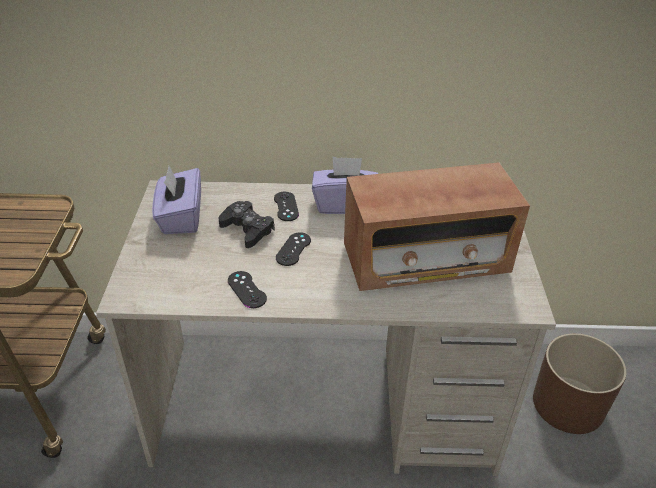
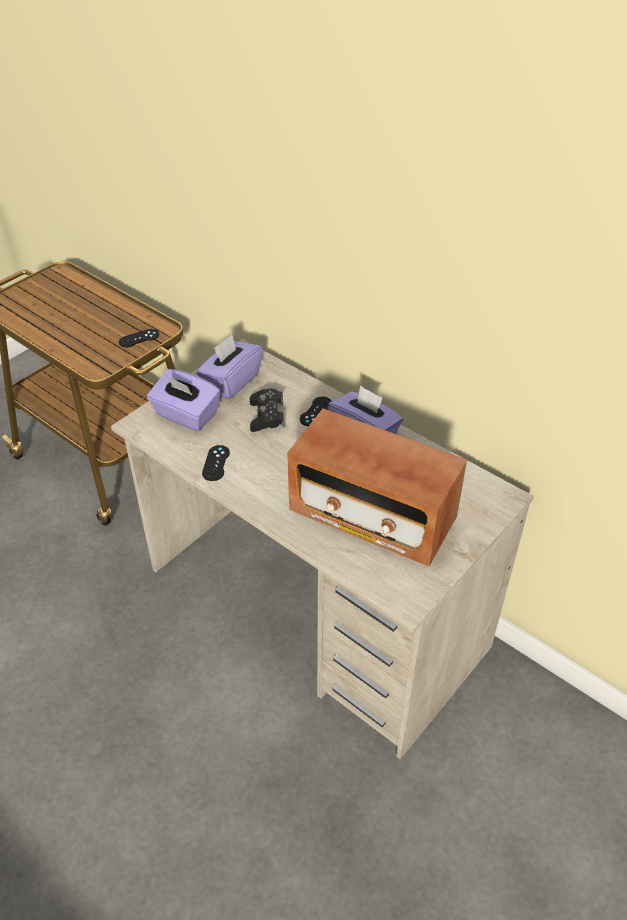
camera: 40 degrees right, 5 degrees up
(168, 265) = (186, 415): none -> purple tissue box
(293, 249) = (282, 450): black game controller -> black game controller (139, 338)
(568, 405) = (535, 753): brown planter -> none

